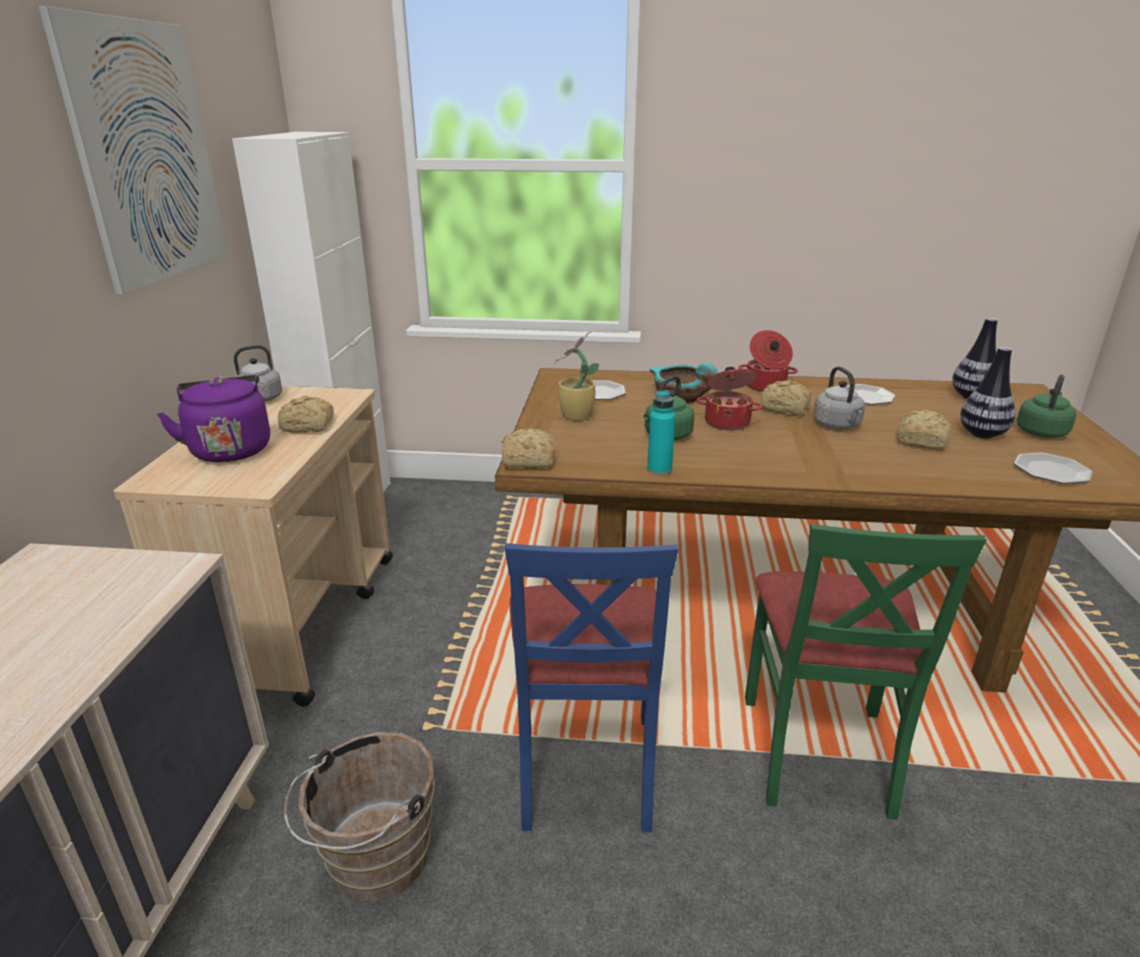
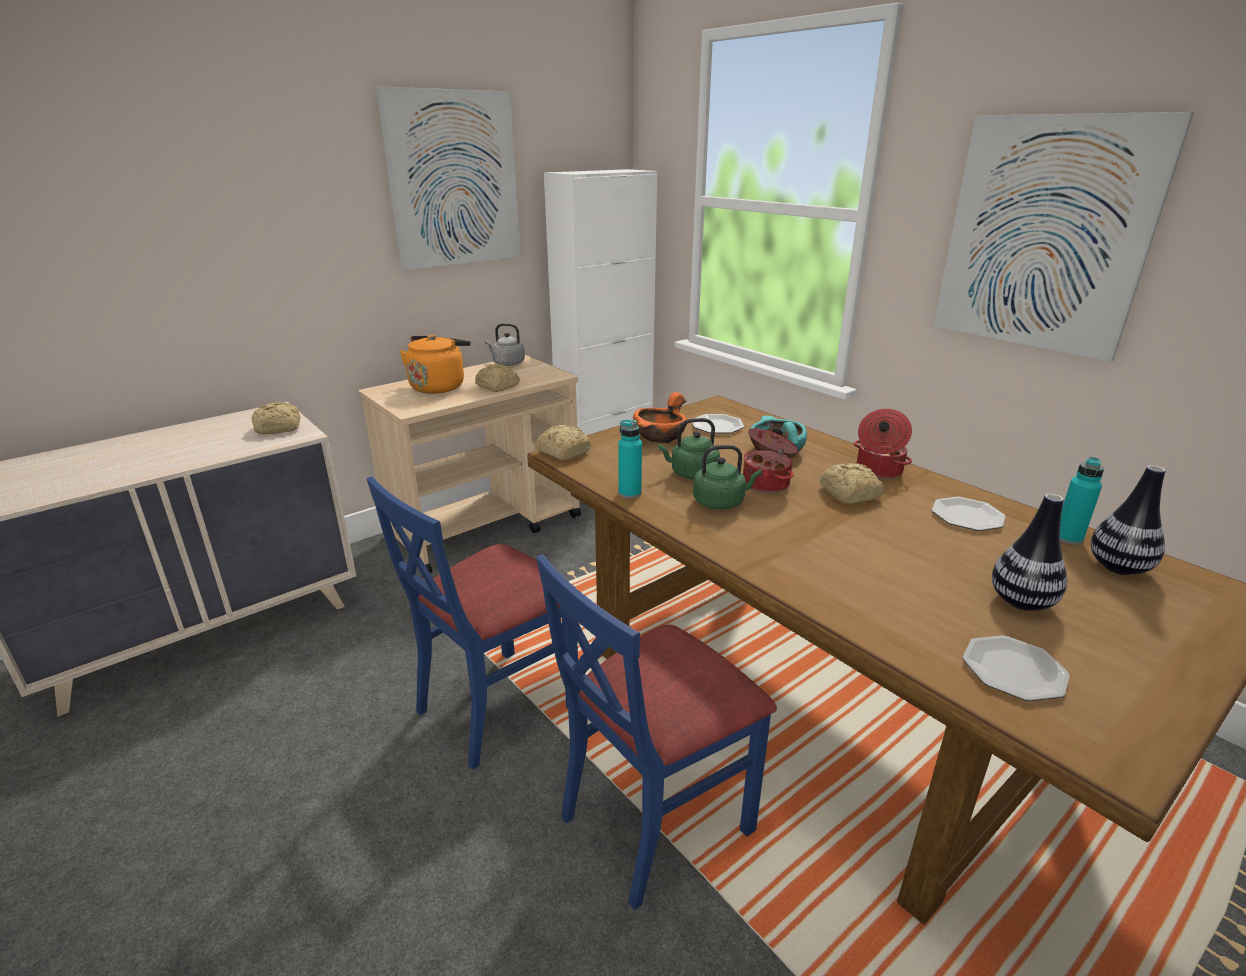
camera: 45 degrees right, 0 degrees up
(230, 449) = (439, 386): purple kettle -> orange kettle
(373, 864) = (340, 672): brown bucket -> none
(575, 416) = (660, 436): potted plant -> orange bowl
(798, 169) = (1044, 235): none -> picture
(818, 753) = (654, 819): green chair -> blue chair
(838, 425) = (866, 526): grey kettle -> none
(922, 440) = (927, 575): bread -> bread (280, 428)
(925, 390) = (1068, 538): none -> turquoise bottle
(1041, 431) = (1121, 637): green kettle -> green kettle (721, 502)

